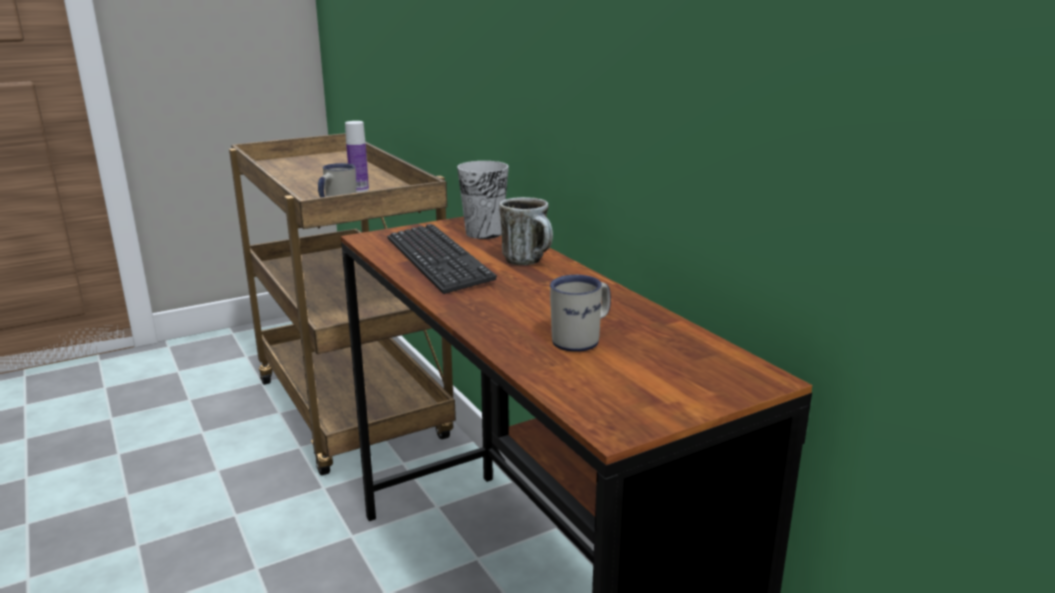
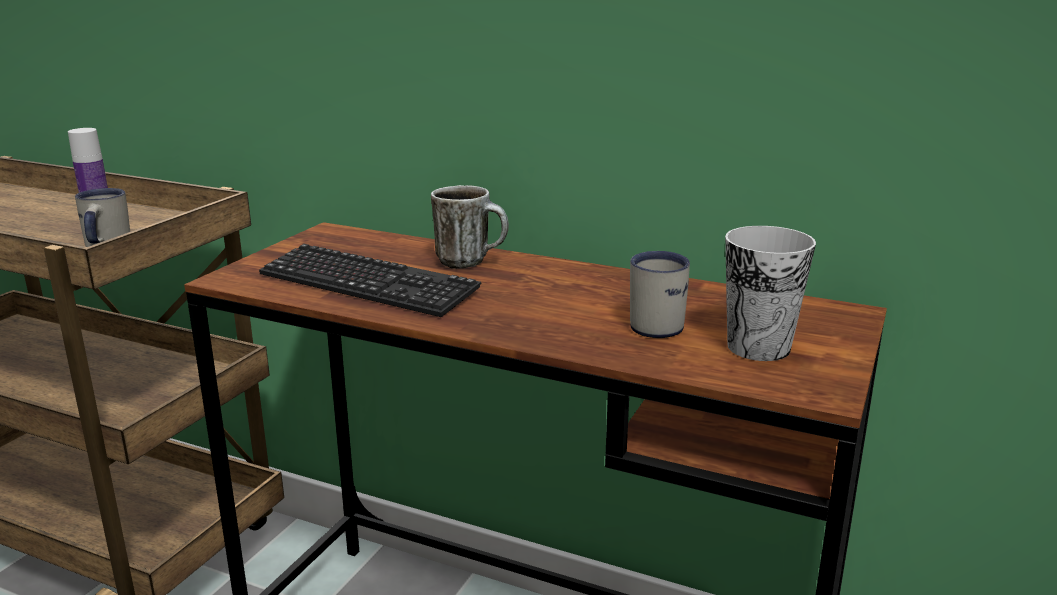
camera: 35 degrees left, 0 degrees up
(484, 233) = (365, 243): cup -> cup (758, 347)

